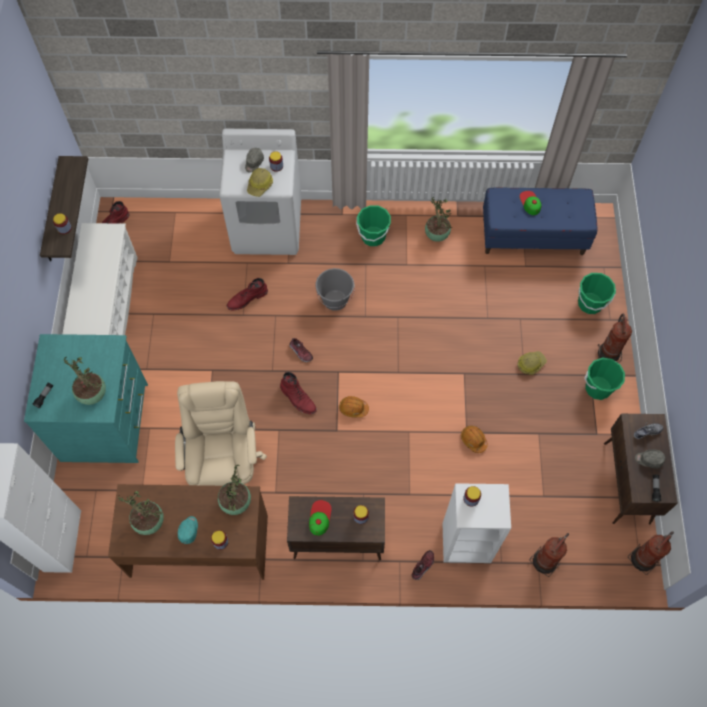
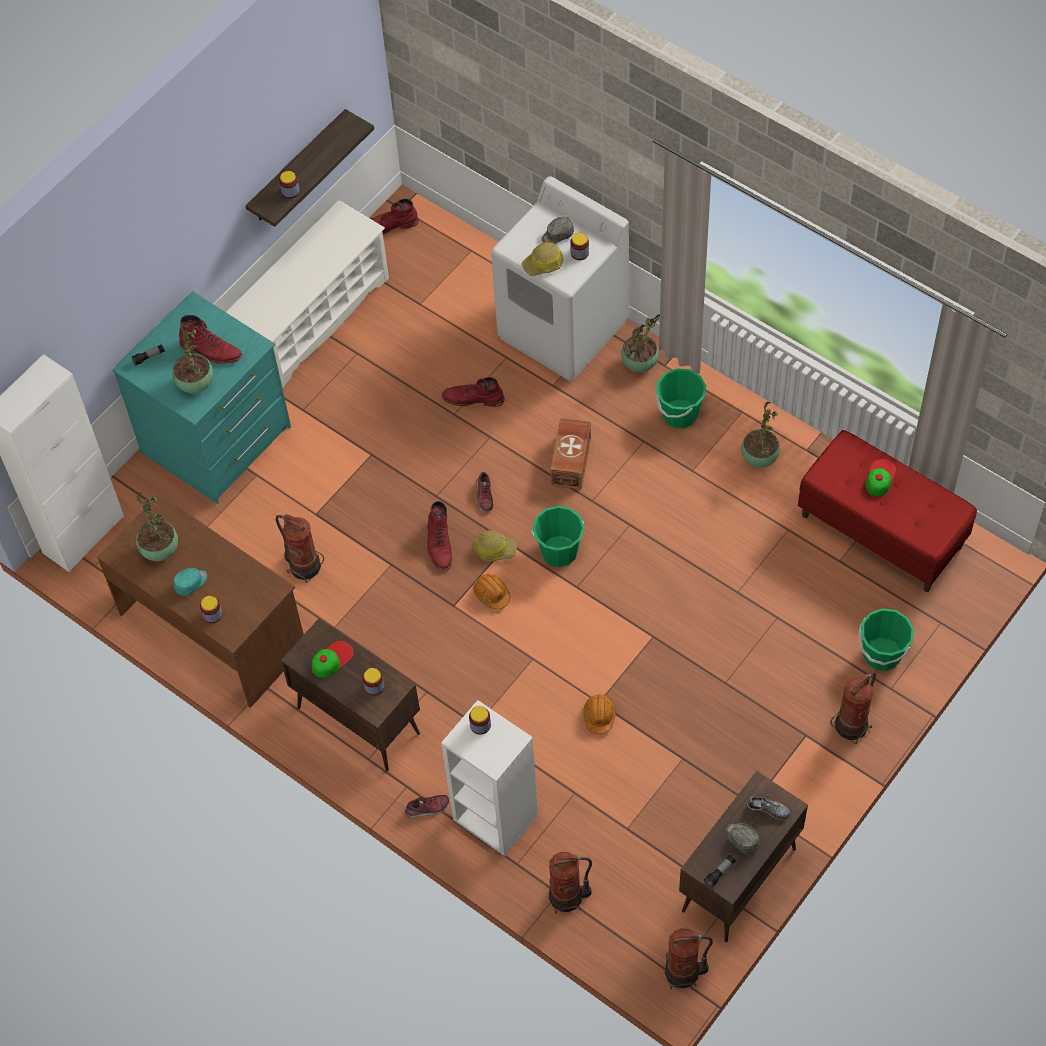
camera: 40 degrees right, 5 degrees down
(86, 366) = (211, 351): none -> red boot
(225, 465) = (304, 565): beige office chair -> fire extinguisher
(236, 502) = (258, 586): potted plant -> potted plant (640, 363)
(335, 300) = (572, 461): grey bucket -> brown storage box
(530, 364) = (743, 676): hard hat -> hard hat (494, 549)
(533, 236) = (882, 531): blue bench -> red bench
(598, 388) = (801, 755): green bucket -> green bucket (559, 551)

